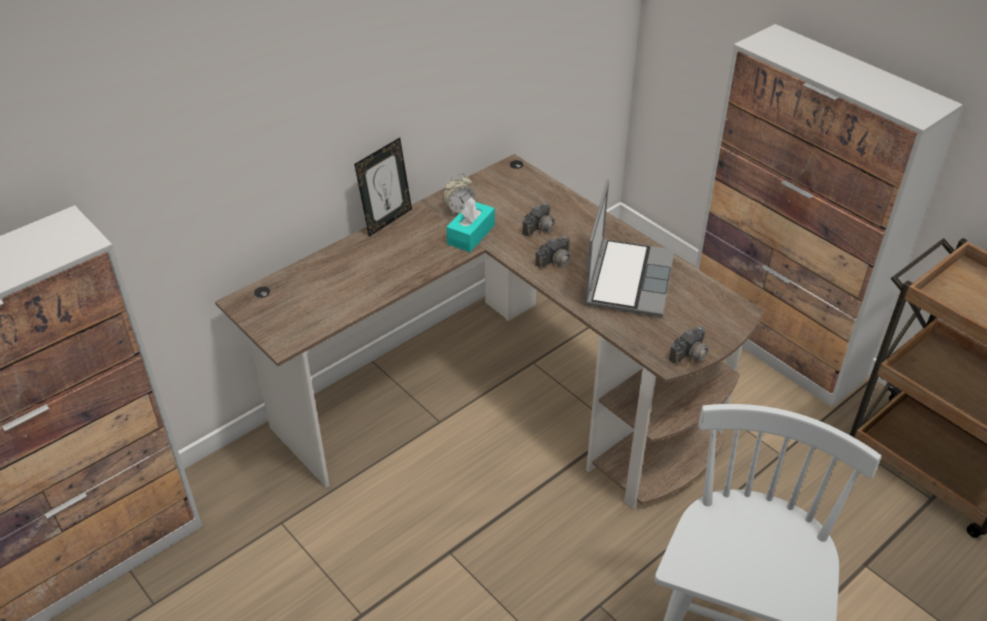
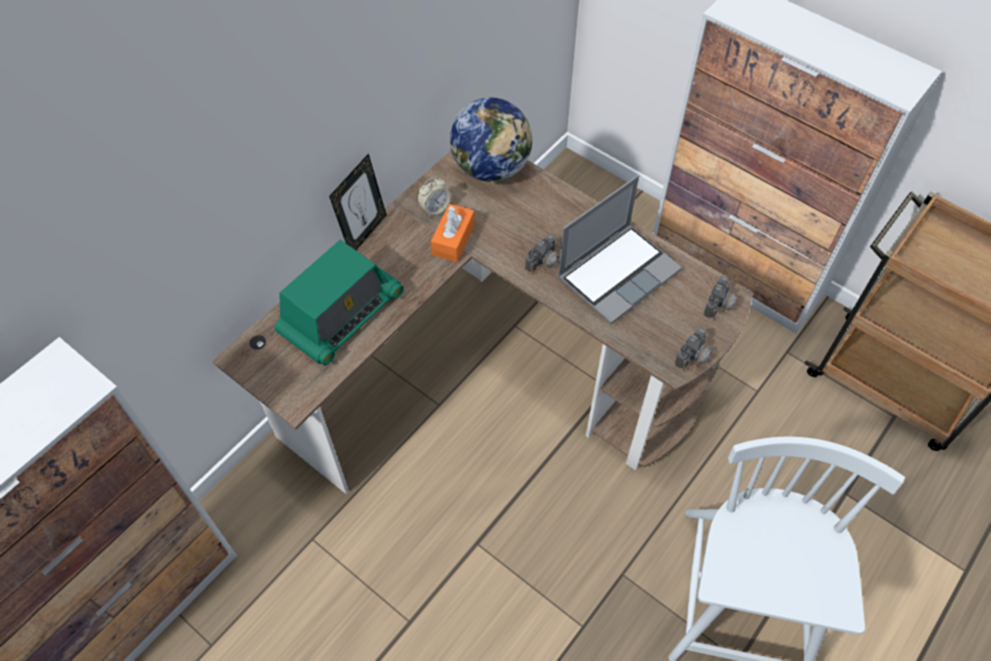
camera: 10 degrees left, 15 degrees up
(347, 280) = (341, 315): none -> radio
(471, 234) = (453, 239): turquoise tissue box -> orange tissue box
(522, 184) = (491, 168): none -> globe
(543, 227) = (523, 219): camera -> camera (722, 302)
(627, 279) = (618, 273): laptop -> laptop turned 45 degrees clockwise

